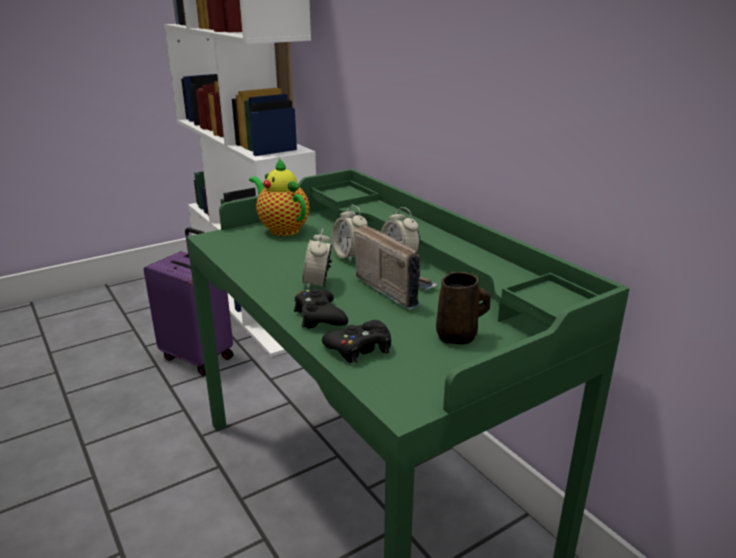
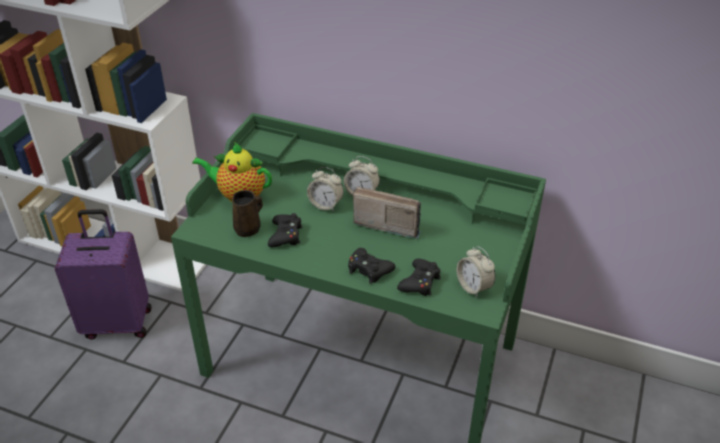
camera: 35 degrees left, 15 degrees up
(279, 265) = (285, 235): none -> black game controller
(317, 284) = (334, 241): alarm clock -> alarm clock (474, 287)
(458, 336) = (463, 246): brown mug -> brown mug (248, 229)

